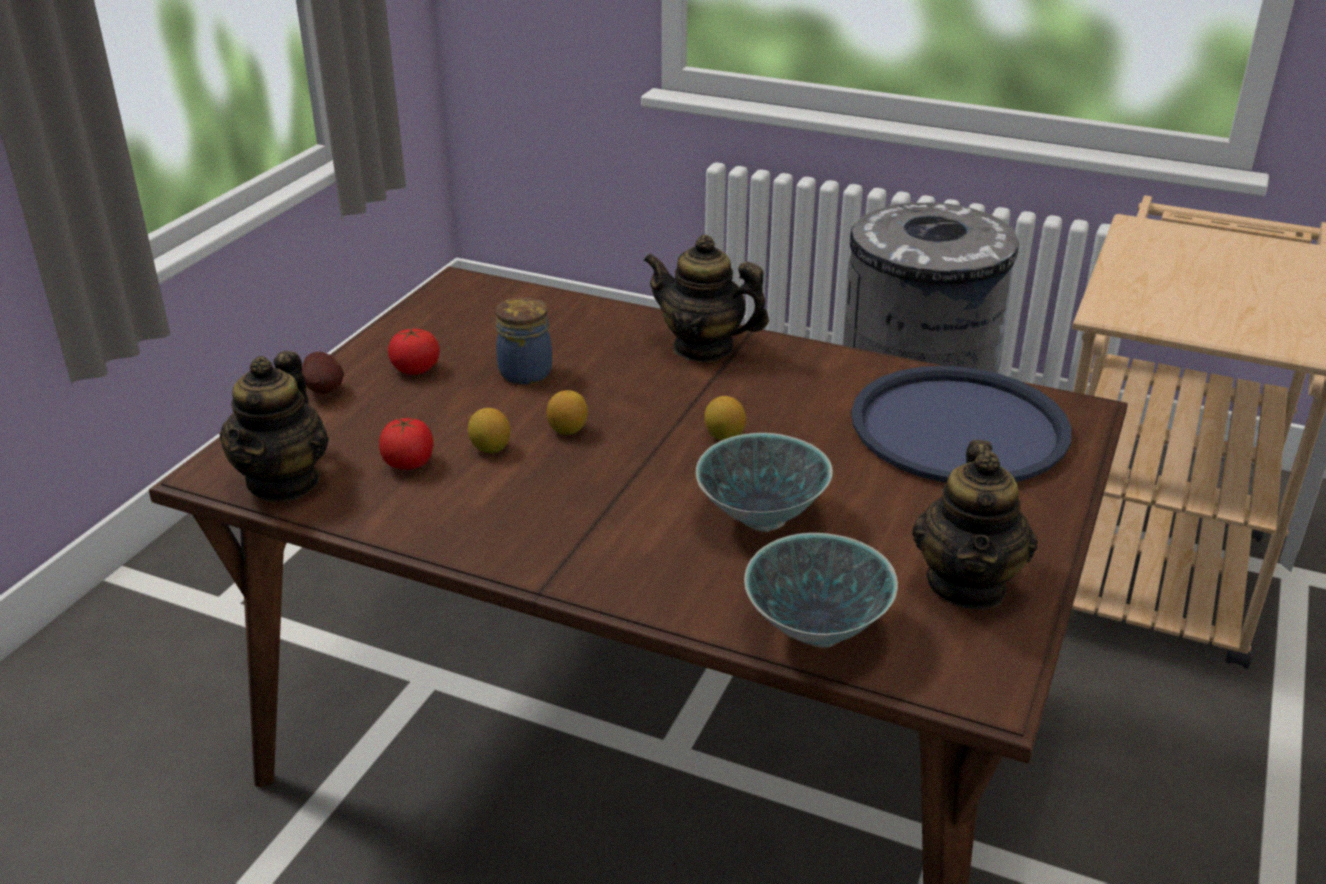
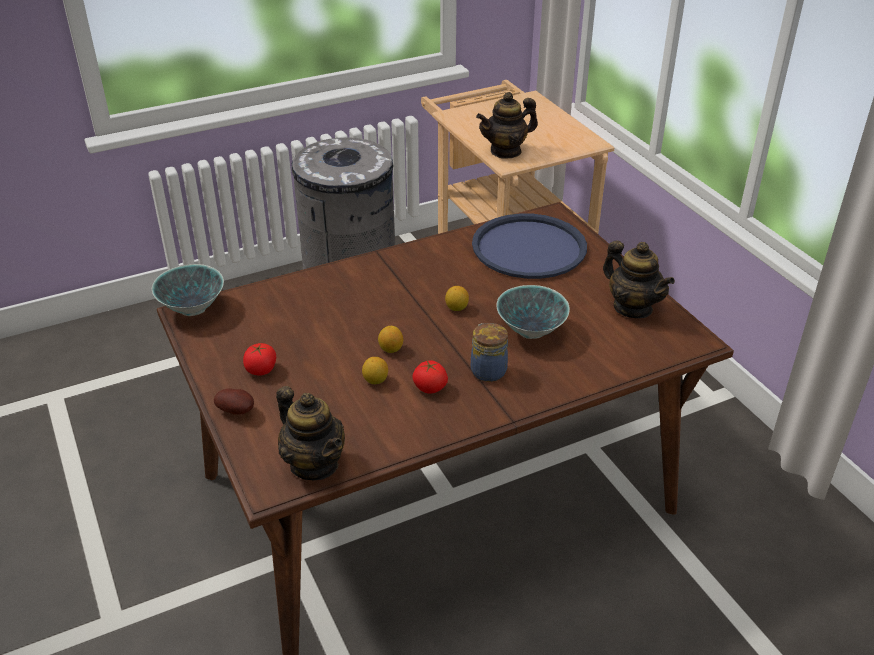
camera: 50 degrees left, 5 degrees up
(408, 463) = (353, 413): tomato -> tomato (430, 388)
(527, 371) = (318, 335): jar -> jar (487, 370)
(703, 348) = (373, 273): teapot -> teapot (506, 151)
(817, 629) = (621, 359): bowl -> bowl (192, 309)

